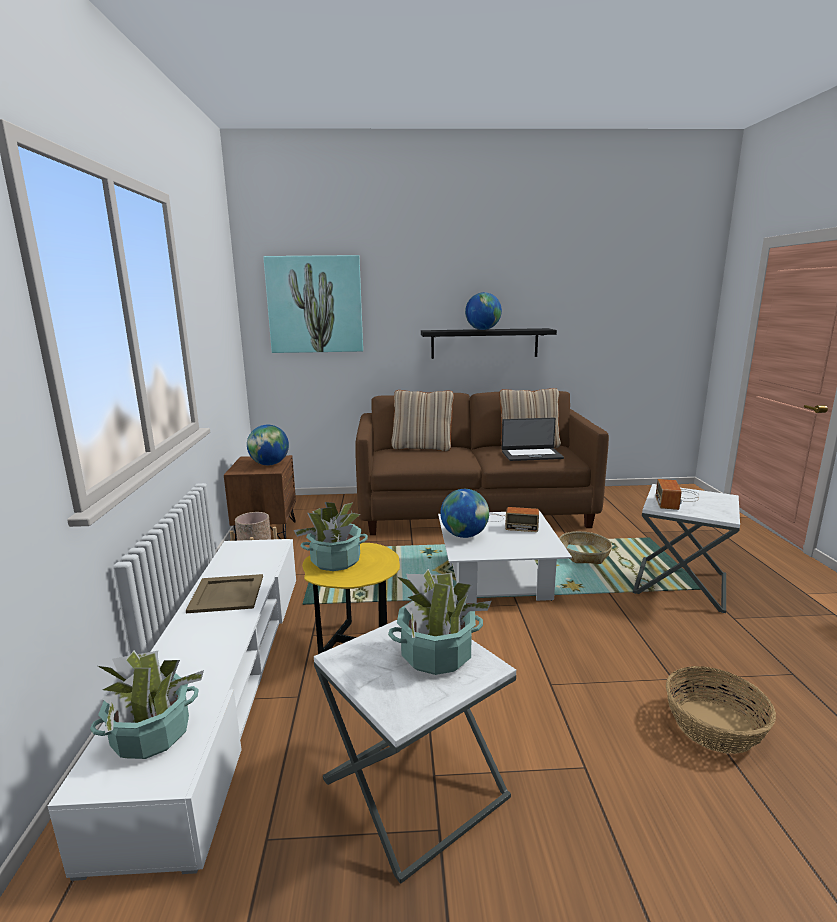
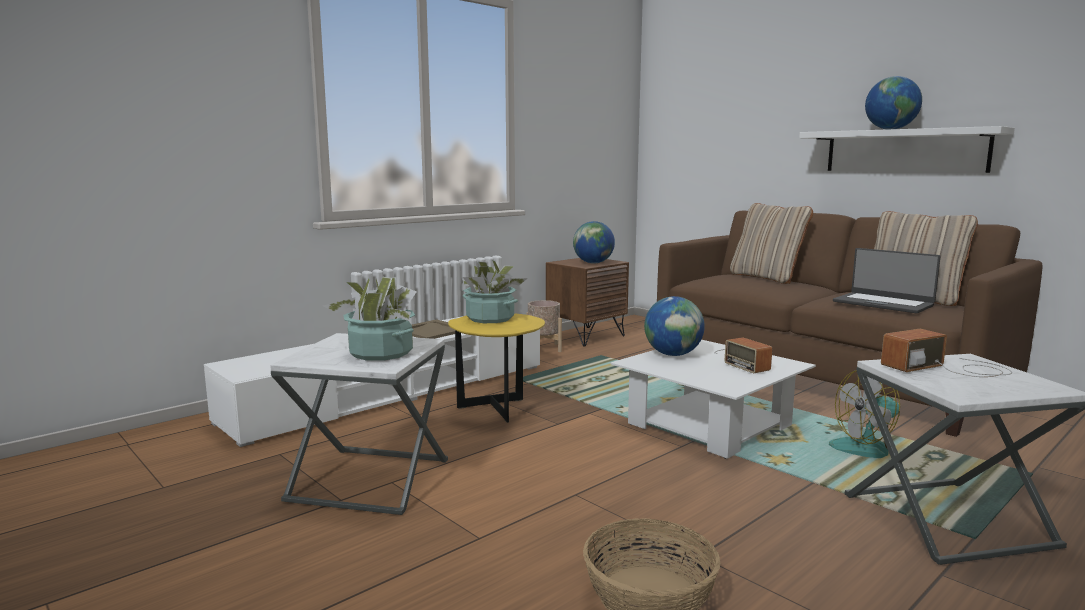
camera: 50 degrees right, 5 degrees down
(151, 735) = (272, 361): potted plant -> none
(315, 305) = (705, 105): picture -> none
(484, 343) = (904, 151): black shelf -> white shelf
(584, 554) = (870, 449): basket -> fan

